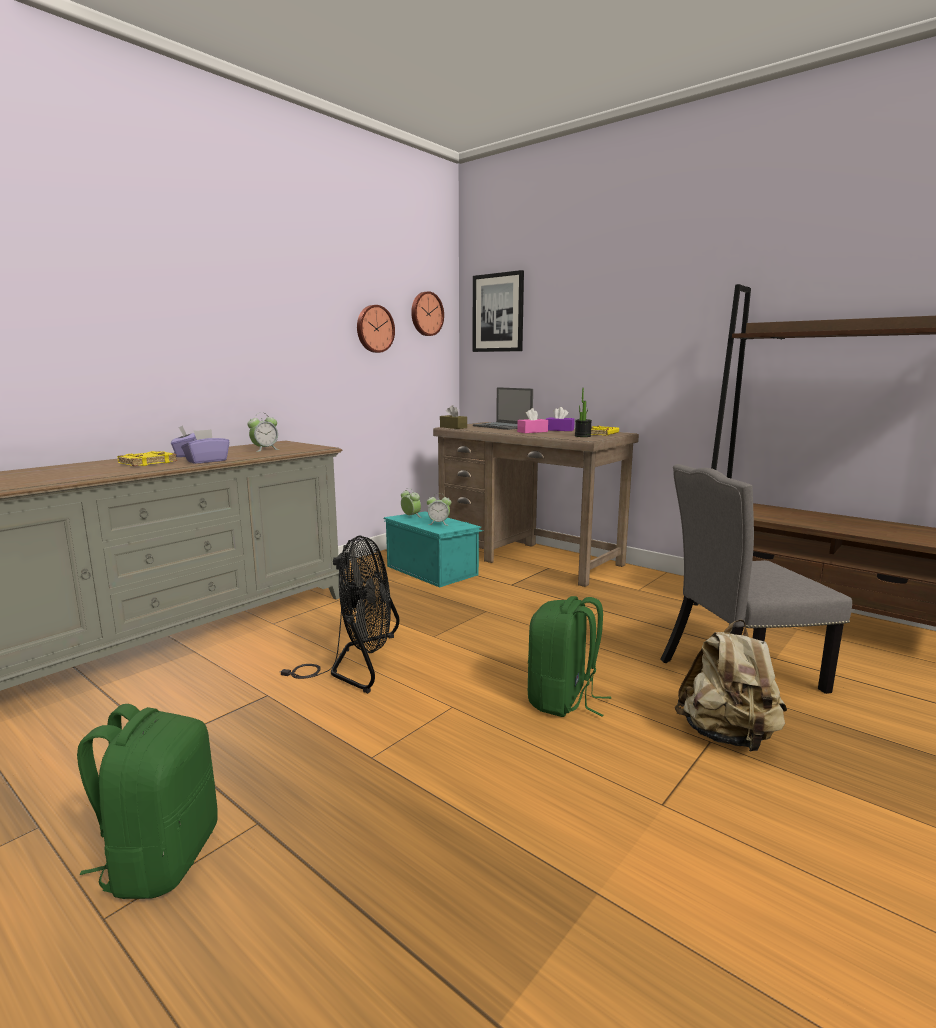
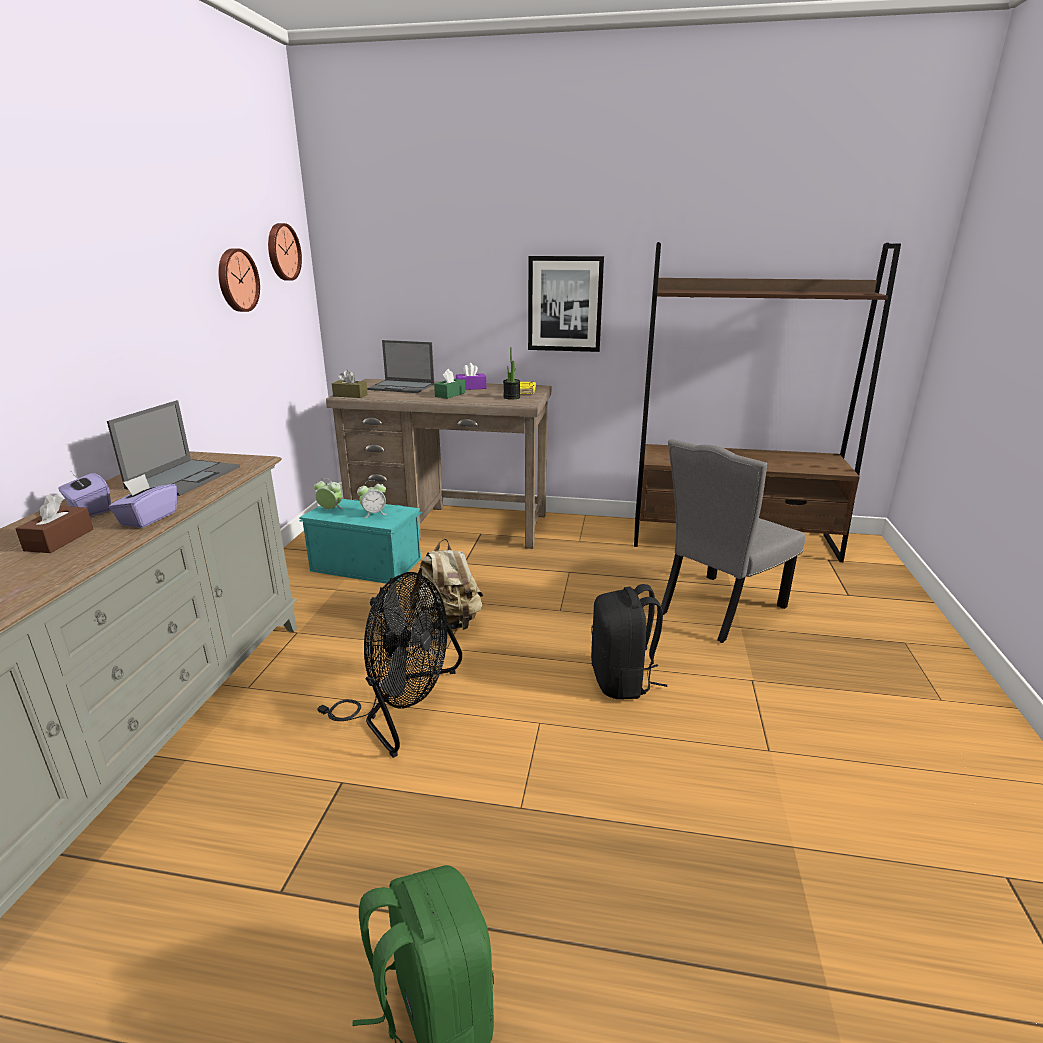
camera: 30 degrees left, 10 degrees up
(148, 463) = (59, 540): yellow book -> brown tissue box
(265, 449) = (185, 477): alarm clock -> laptop
(355, 663) = (399, 707): black fan -> black fan turned 45 degrees clockwise
(498, 313) = (368, 249): picture -> picture (565, 304)
(532, 432) = (450, 394): pink tissue box -> green tissue box
(563, 700) = (622, 680): green backpack -> black backpack
(727, 736) = (758, 671): beige backpack -> beige backpack (448, 623)

